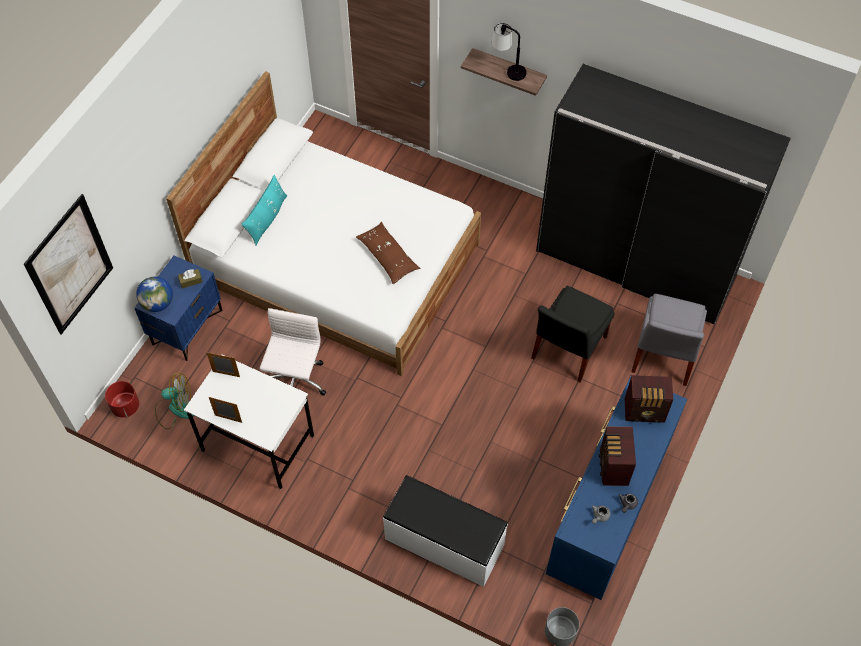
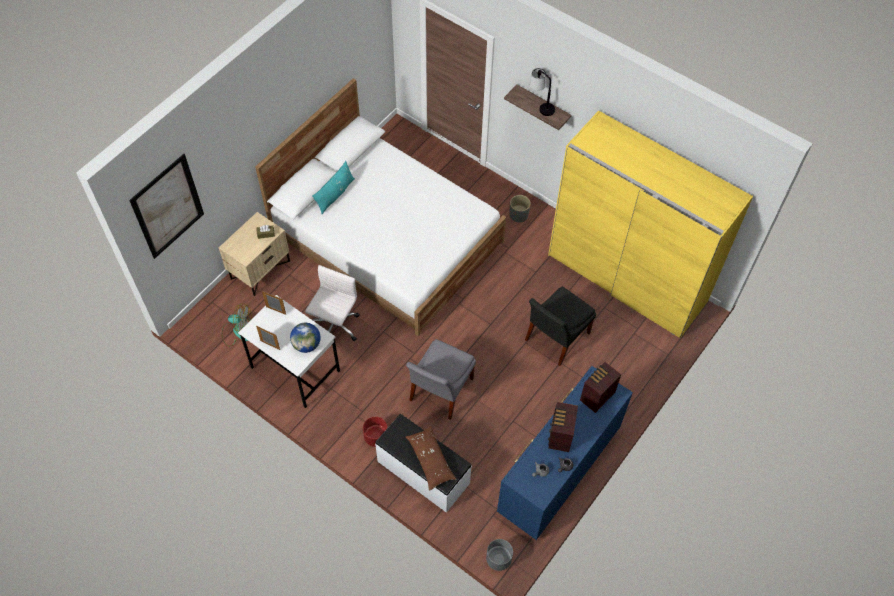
camera: 10 degrees right, 0 degrees up
(126, 406) = (200, 323): red planter -> red planter (376, 437)
(158, 303) = (237, 247): globe -> globe (306, 344)
(187, 326) = (260, 269): blue nightstand -> beige nightstand
(387, 257) = (422, 240): brown pillow -> brown pillow (430, 460)
(489, 209) = (518, 215): none -> grey planter
(635, 264) = (627, 279): black wardrobe -> yellow wardrobe
(645, 411) = (596, 396): radio -> radio turned 120 degrees clockwise
(663, 356) = (632, 356): grey chair -> grey chair (439, 391)

